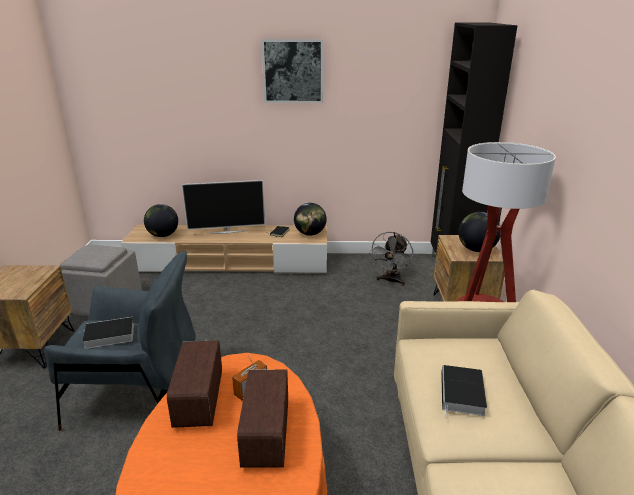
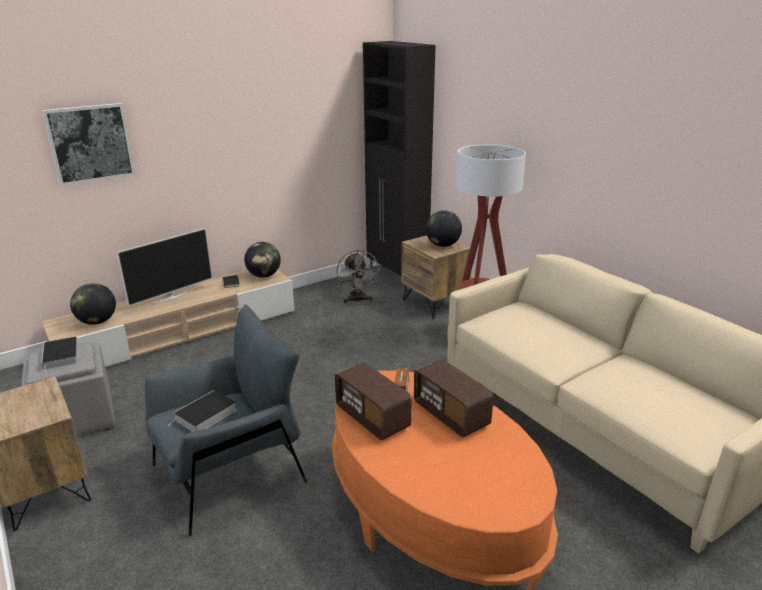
camera: 35 degrees left, 0 degrees up
(293, 71) = (218, 103): picture -> picture (90, 143)
(462, 394) = (542, 339): book -> book (61, 357)

